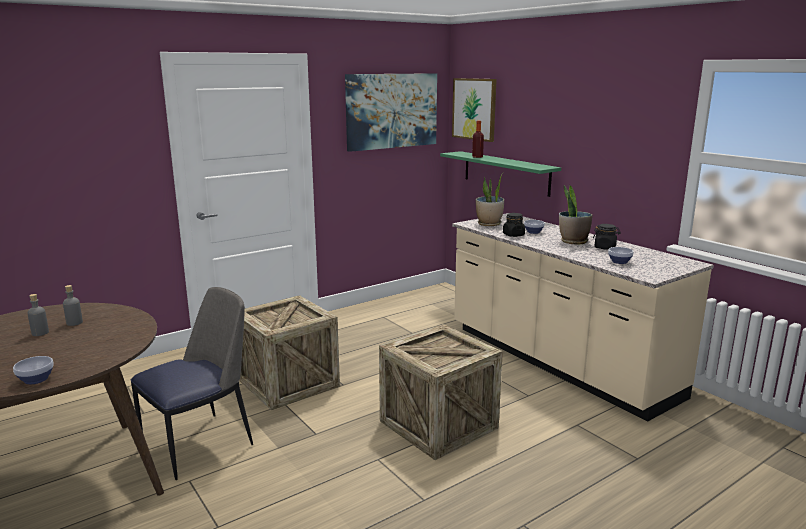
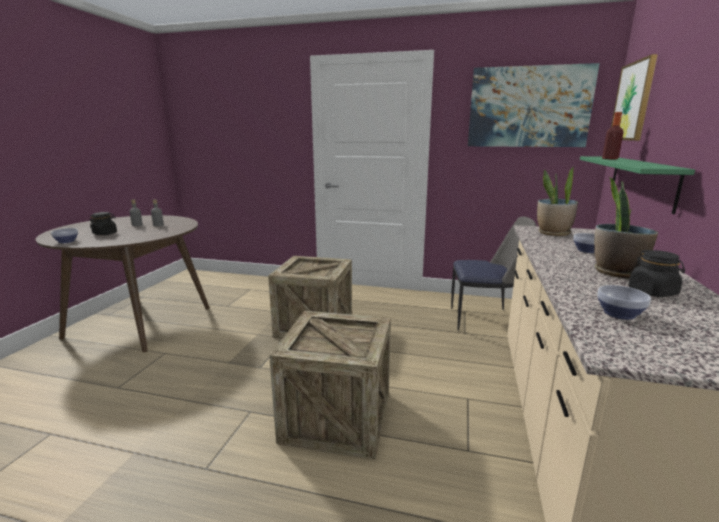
camera: 50 degrees right, 0 degrees up
(201, 444) = (209, 336): chair -> chair (484, 320)
(513, 235) = (549, 247): black jar -> black jar (105, 233)

